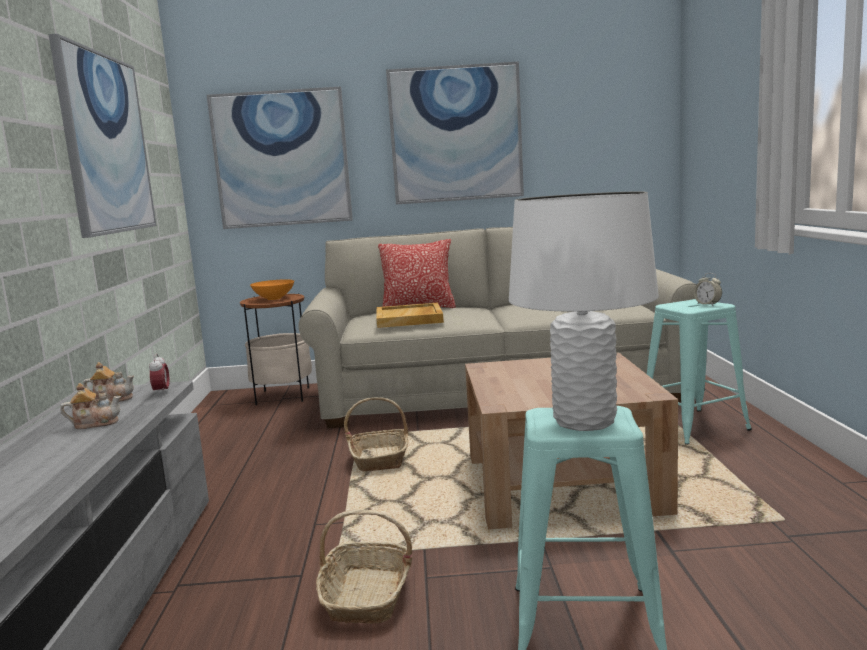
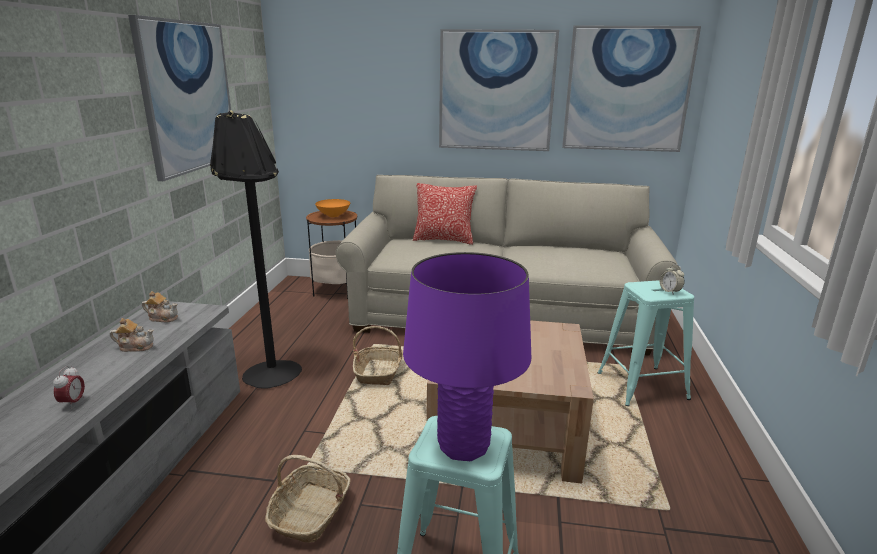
camera: 10 degrees right, 10 degrees up
(161, 392) = (199, 316): alarm clock -> alarm clock (73, 403)
(235, 475) = (269, 368): none -> black floor lamp
(281, 159) = (349, 99): picture -> picture (627, 90)
(409, 319) = (428, 253): beige tray -> none
(584, 421) = (463, 446): white table lamp -> purple table lamp

